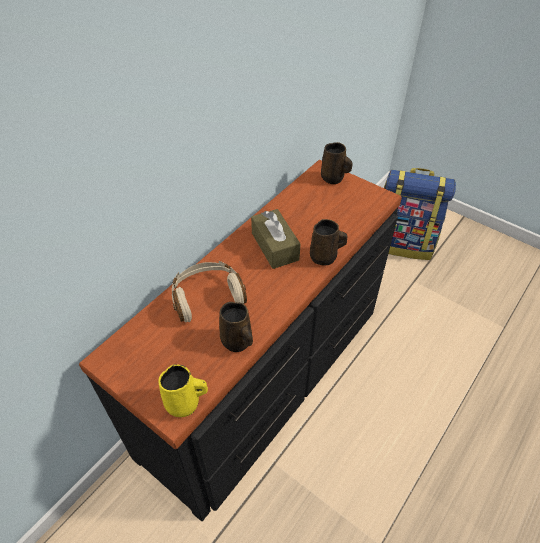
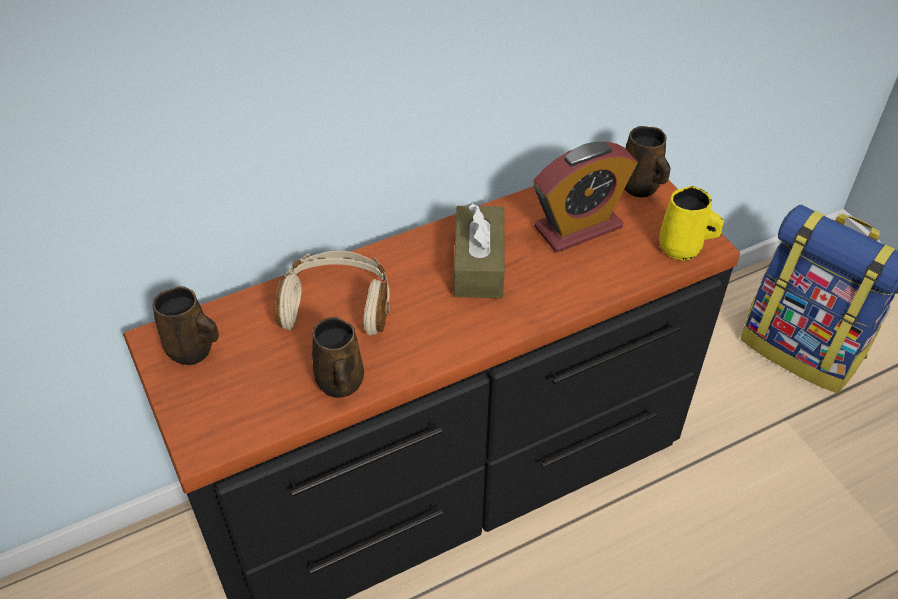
camera: 25 degrees right, 0 degrees up
(185, 404) = (222, 438): yellow mug -> yellow mug (682, 248)
(315, 209) = (578, 227): none -> alarm clock
(324, 257) = (545, 307): brown mug -> brown mug (193, 350)

